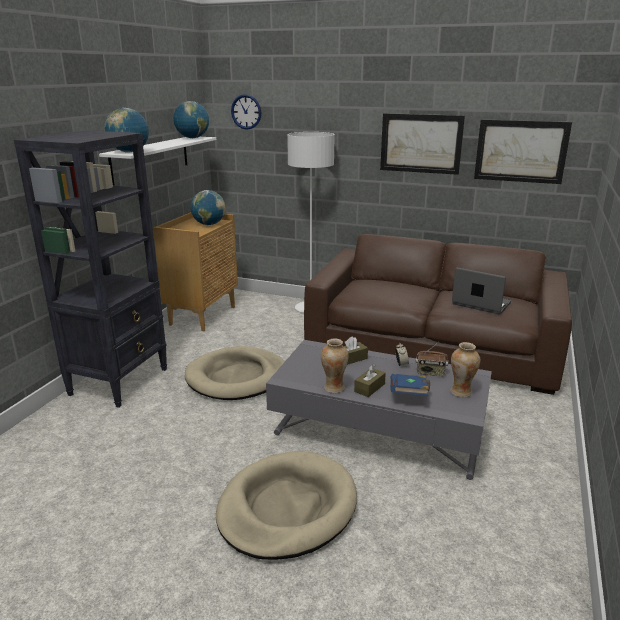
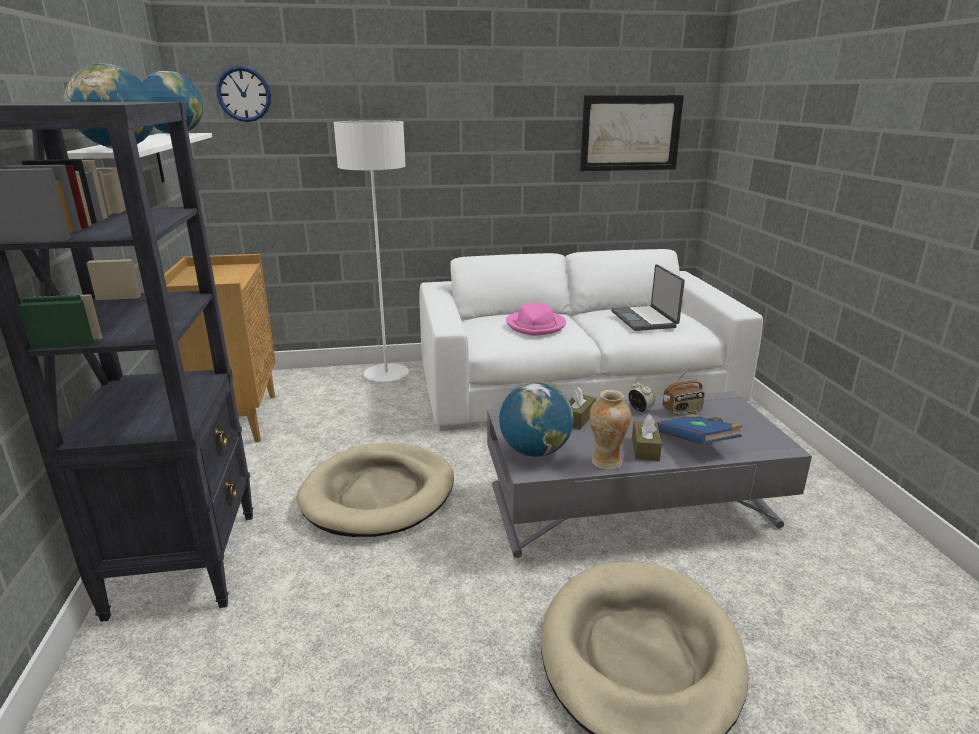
camera: 30 degrees left, 0 degrees up
(209, 224) = (230, 273): globe -> globe (535, 451)
(391, 292) = (536, 325): none -> pink hat
(421, 143) = (512, 130): picture -> none
(433, 344) = (573, 383): brown sofa -> white sofa
(461, 392) = (740, 423): vase -> none
(480, 304) = (645, 319): laptop -> laptop turned 105 degrees counterclockwise

